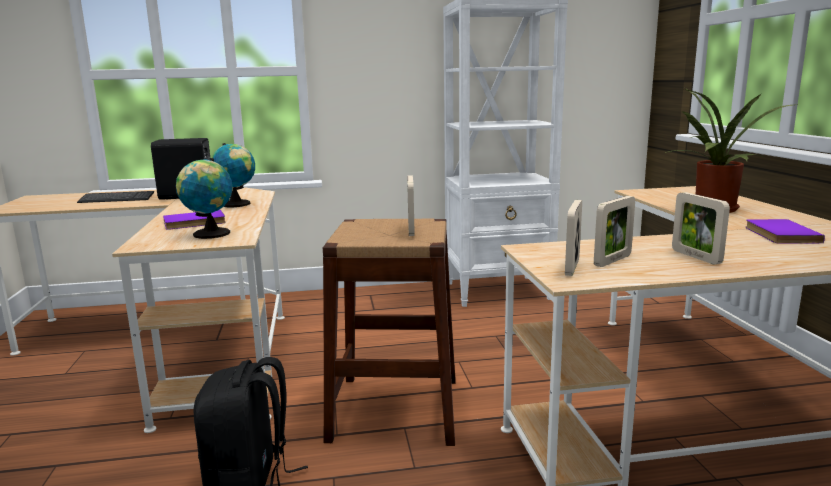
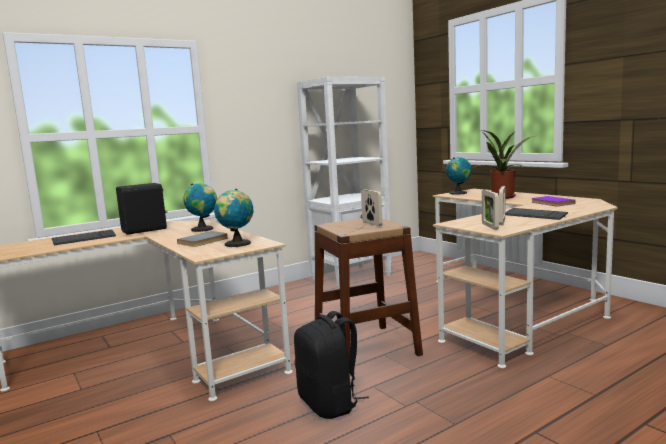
camera: 25 degrees left, 5 degrees down
(195, 223) = (204, 241): purple book -> grey book
(661, 191) = (459, 193): none -> globe
(696, 257) = (534, 215): picture frame -> keyboard

